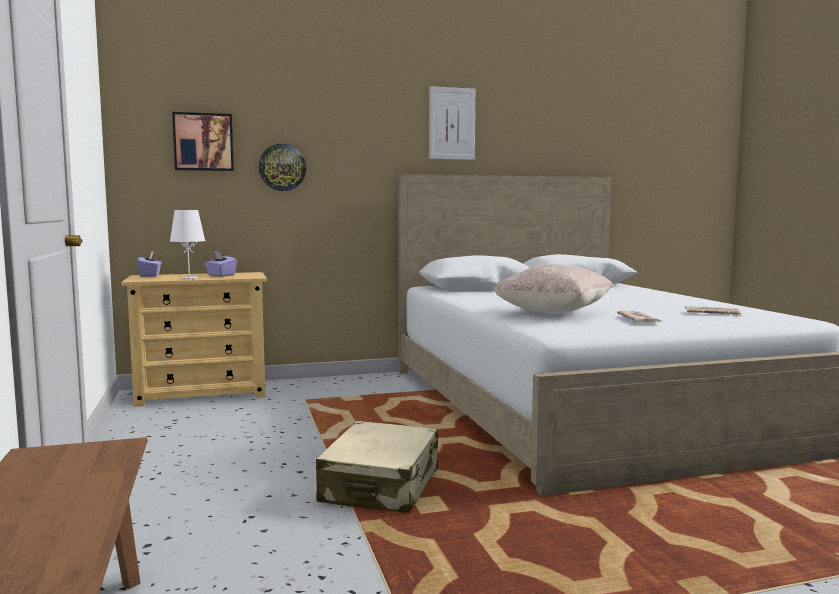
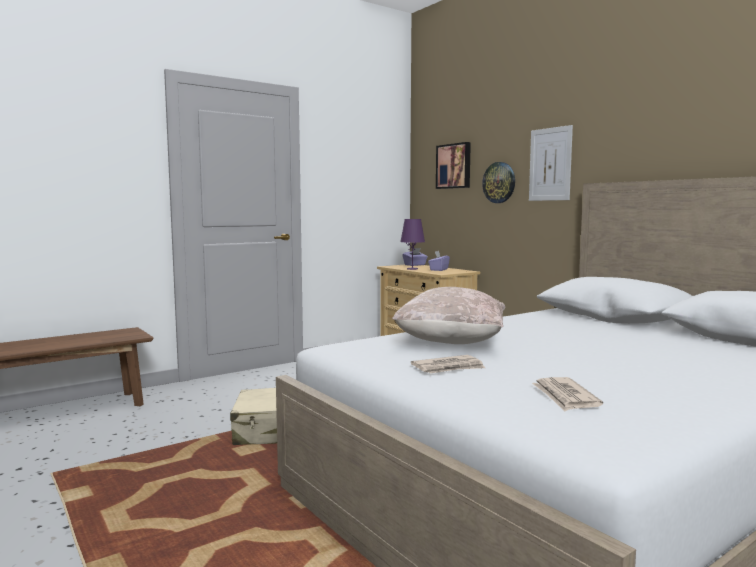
camera: 70 degrees right, 0 degrees up
(189, 278) = (412, 269): white table lamp -> purple table lamp
(452, 123) = (654, 119): picture -> picture (550, 164)

